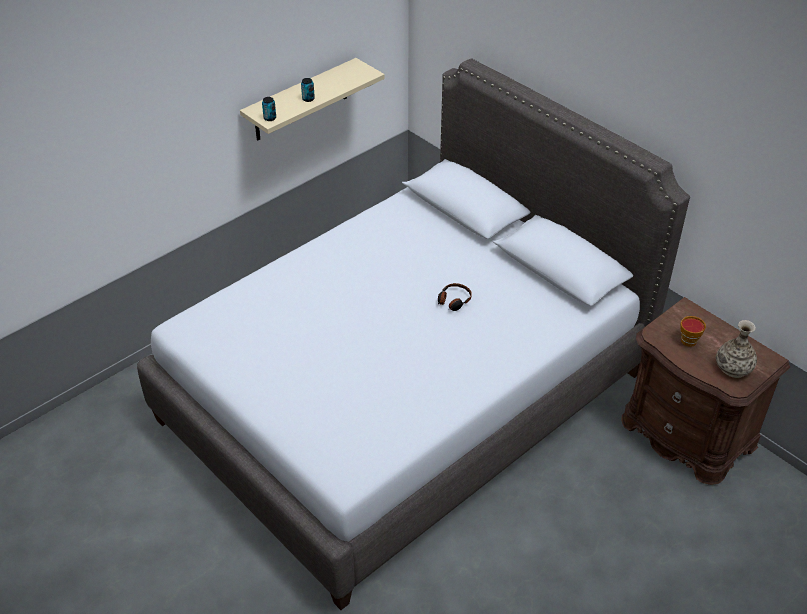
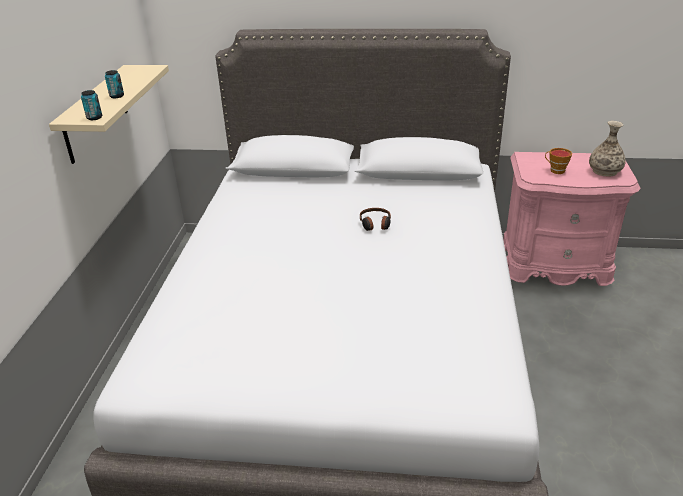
camera: 40 degrees left, 10 degrees down
(685, 436) = (557, 266): brown nightstand -> pink nightstand

